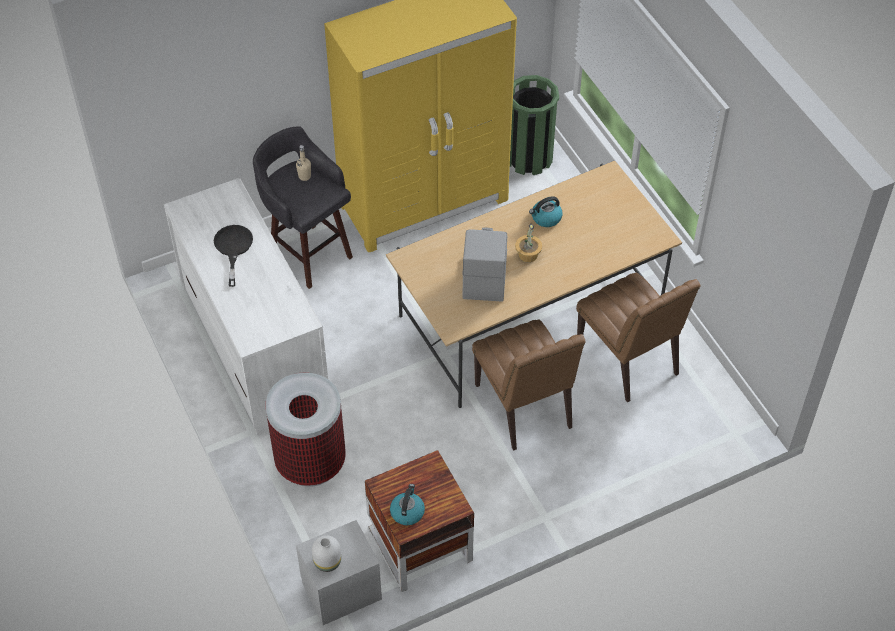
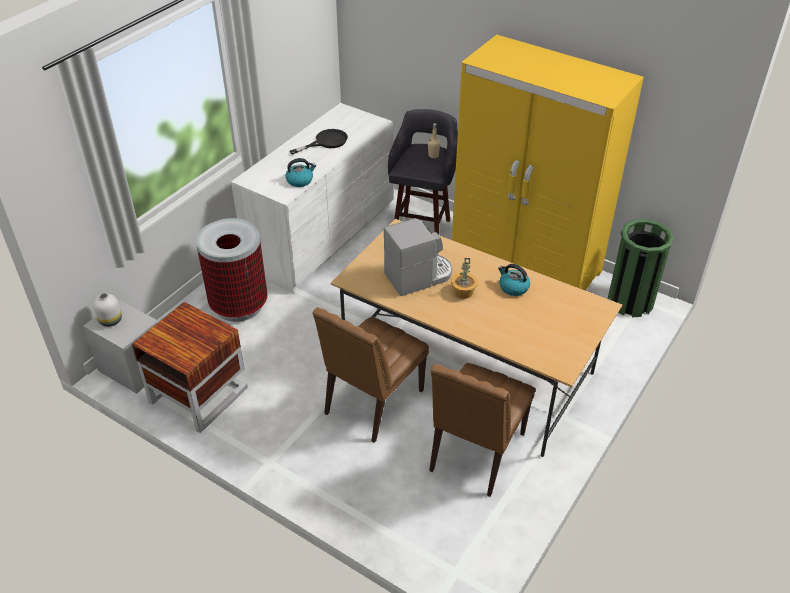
camera: 60 degrees right, 10 degrees down
(407, 512) = (166, 335): kettle -> kettle (300, 180)

